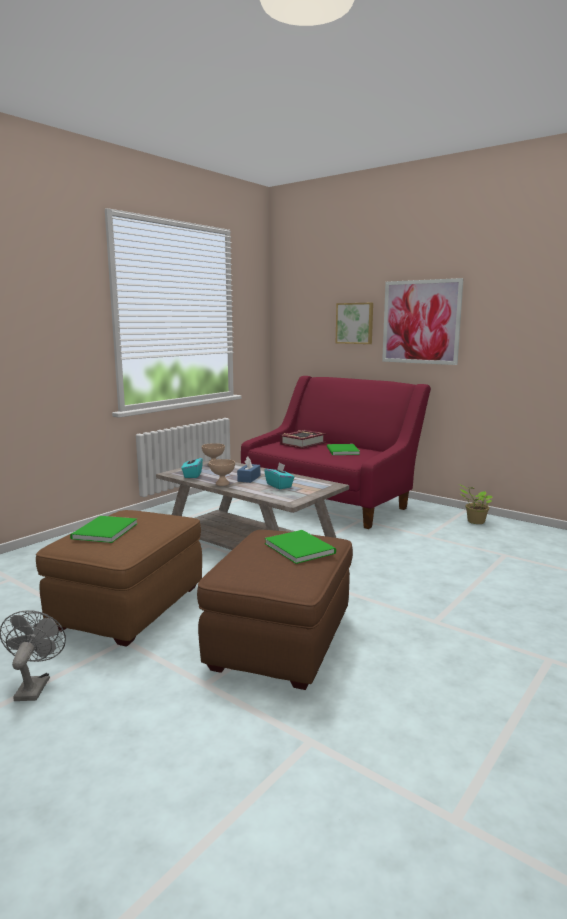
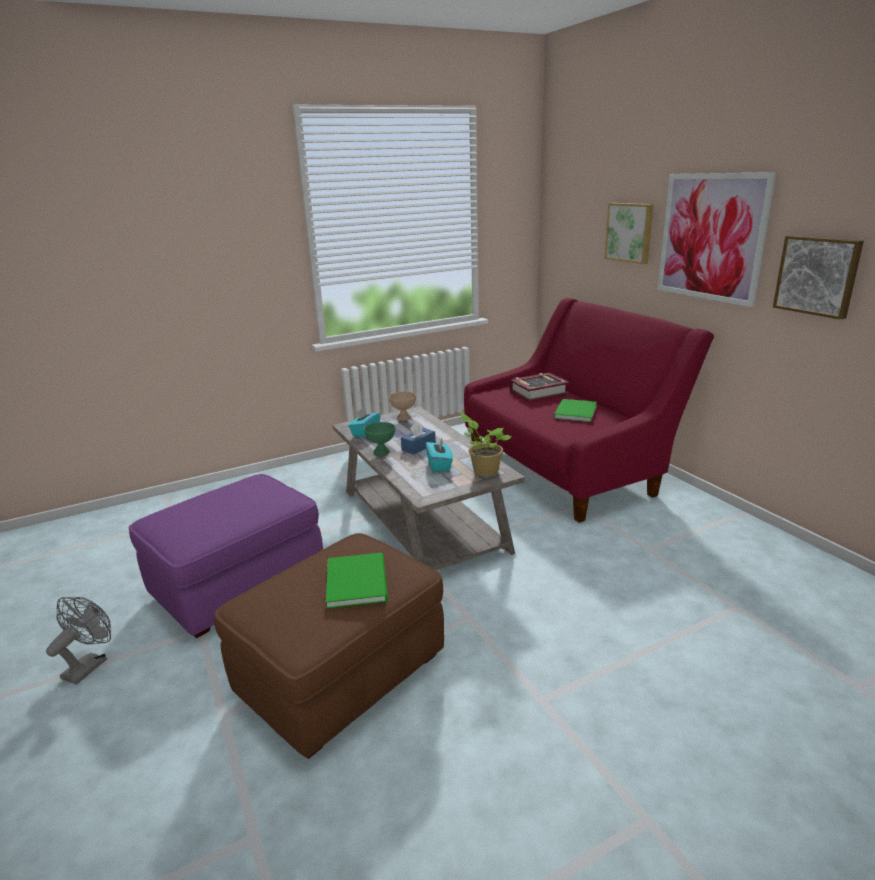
camera: 25 degrees right, 10 degrees up
(103, 531) = (199, 509): green book -> none
(128, 607) = (237, 585): brown ottoman -> purple ottoman
(222, 484) = (381, 452): beige bowl -> green bowl
(474, 521) = (739, 536): potted plant -> potted plant (483, 471)
(499, 340) = (818, 275): none -> picture

